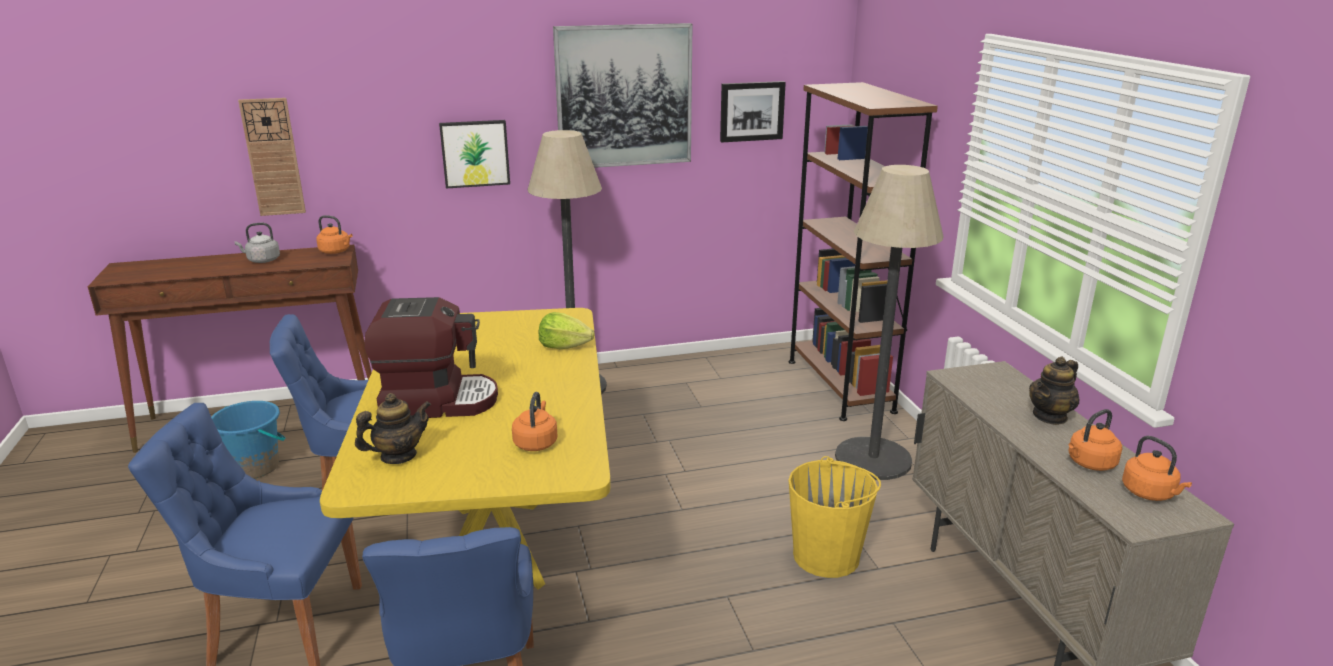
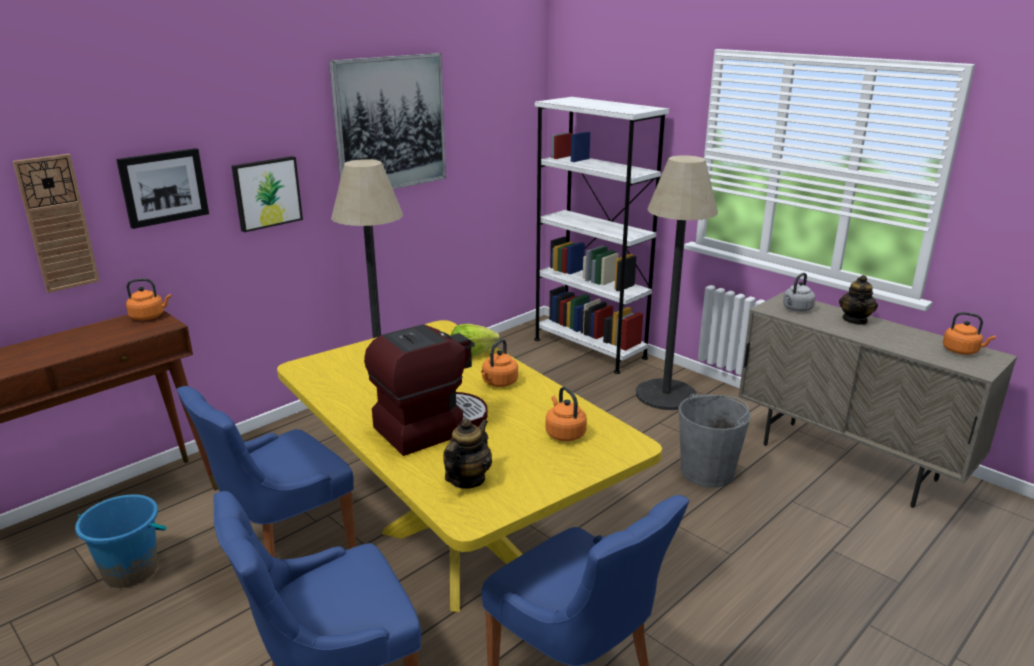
camera: 30 degrees left, 0 degrees up
(262, 260) = (73, 341): grey kettle -> grey kettle (796, 309)
(751, 111) = (484, 128): picture -> picture (163, 187)
(827, 556) = (707, 471): yellow bucket -> grey bucket
(840, 385) = (589, 348): brown bookcase -> white bookcase
(1089, 463) = (912, 343): orange kettle -> orange kettle (498, 383)

